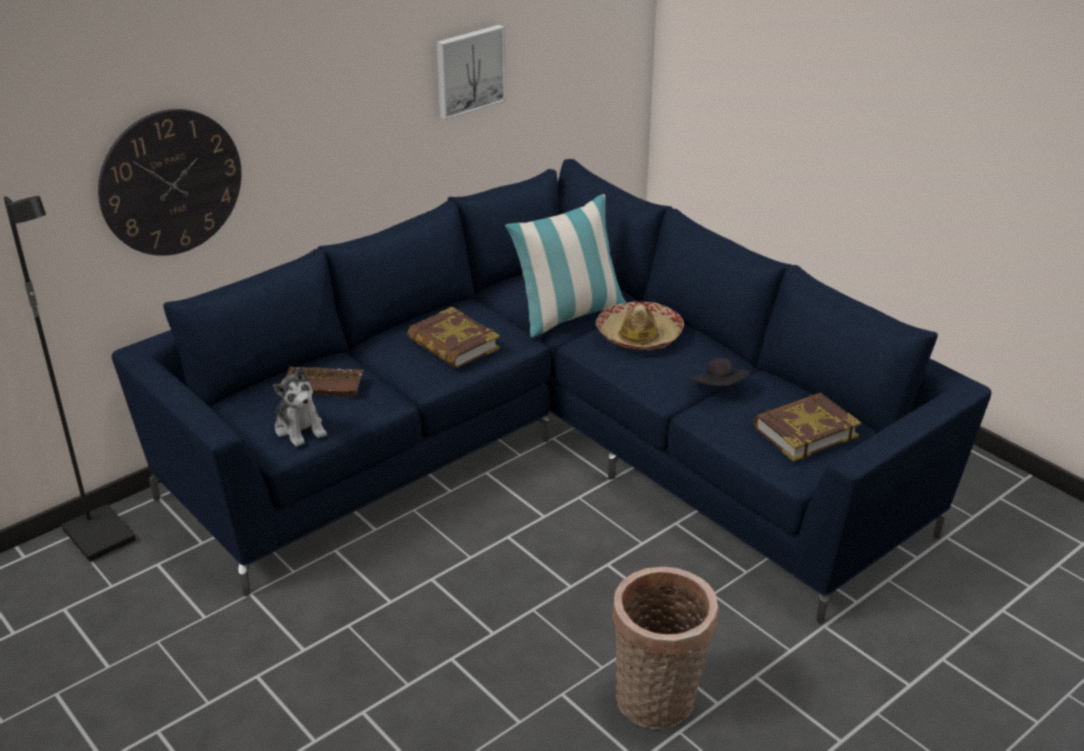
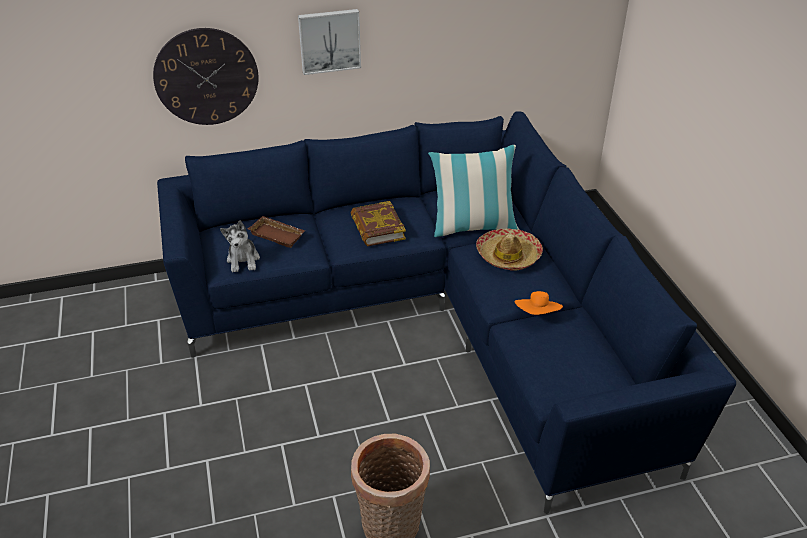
camera: 25 degrees right, 5 degrees up
(101, 536) = (140, 291): black floor lamp -> none
(469, 71) = (450, 33): picture -> picture (329, 40)
(719, 390) = (537, 314): black hat -> orange hat
(805, 432) = (576, 368): book -> none

